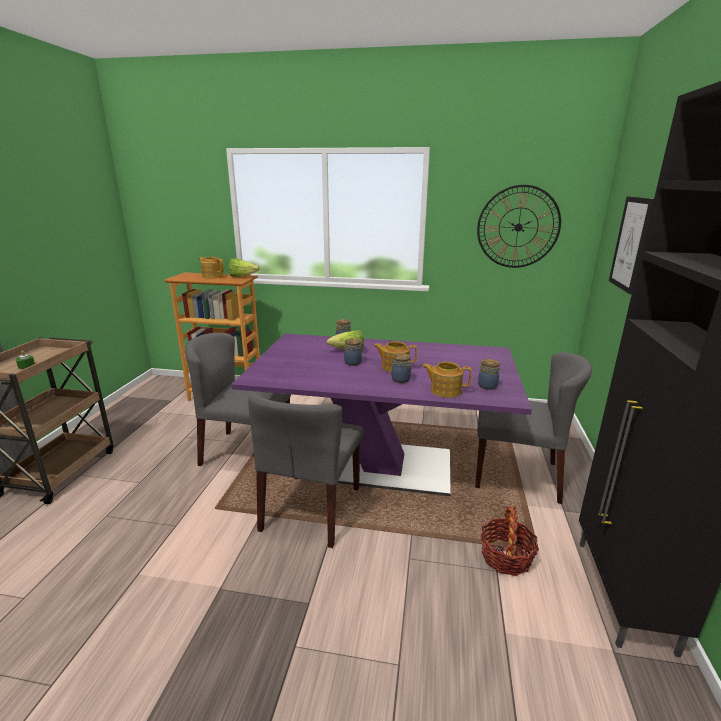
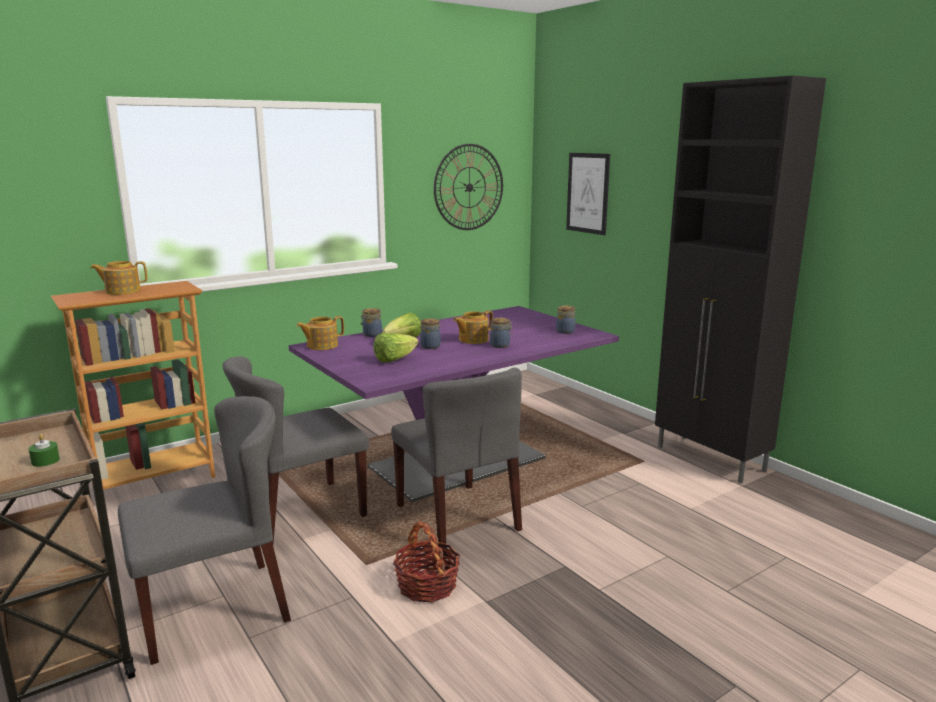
camera: 45 degrees left, 5 degrees down
(242, 277) = (173, 285): lettuce -> lettuce (394, 359)
(445, 390) = (546, 342): teapot -> teapot (321, 345)
(506, 557) = (633, 474): basket -> basket (427, 585)
(517, 475) = (565, 425): grey chair -> grey chair (214, 609)

